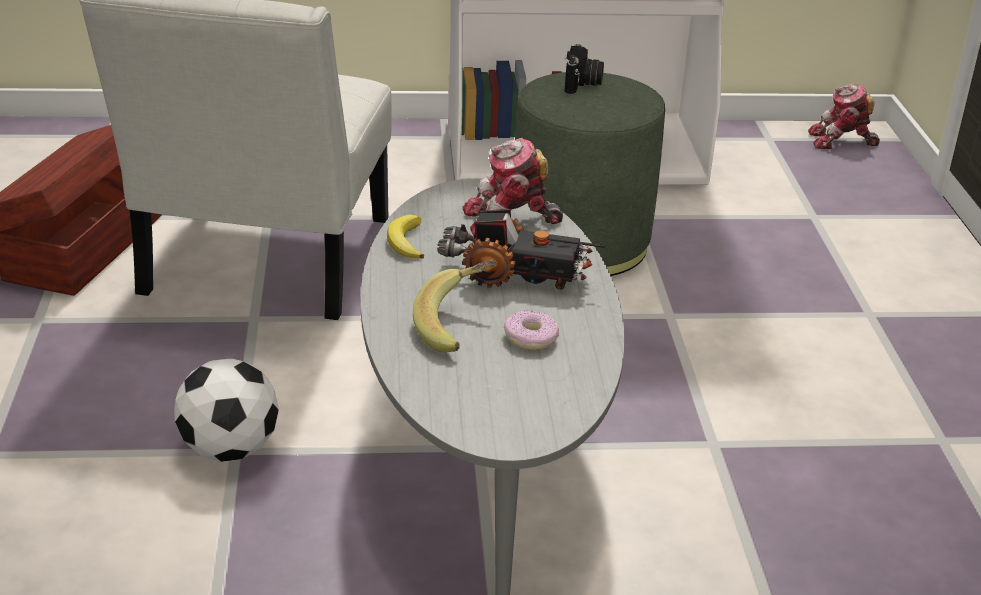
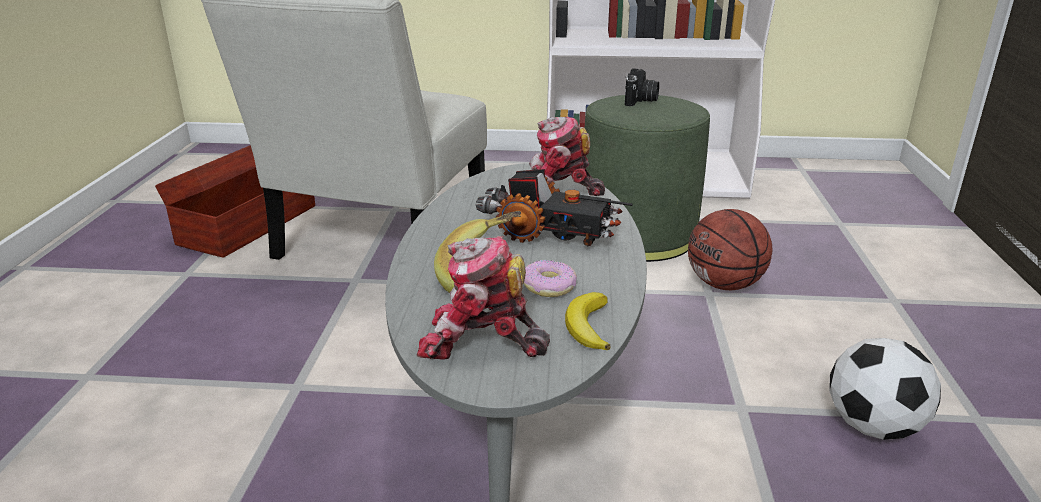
camera: 10 degrees right, 5 degrees down
(229, 449) = (291, 385): football -> football (873, 427)
(406, 242) = (457, 205): banana -> banana (588, 326)
(686, 304) = (724, 285): none -> basketball
(841, 141) = (862, 173): toy robot -> toy robot (481, 342)

